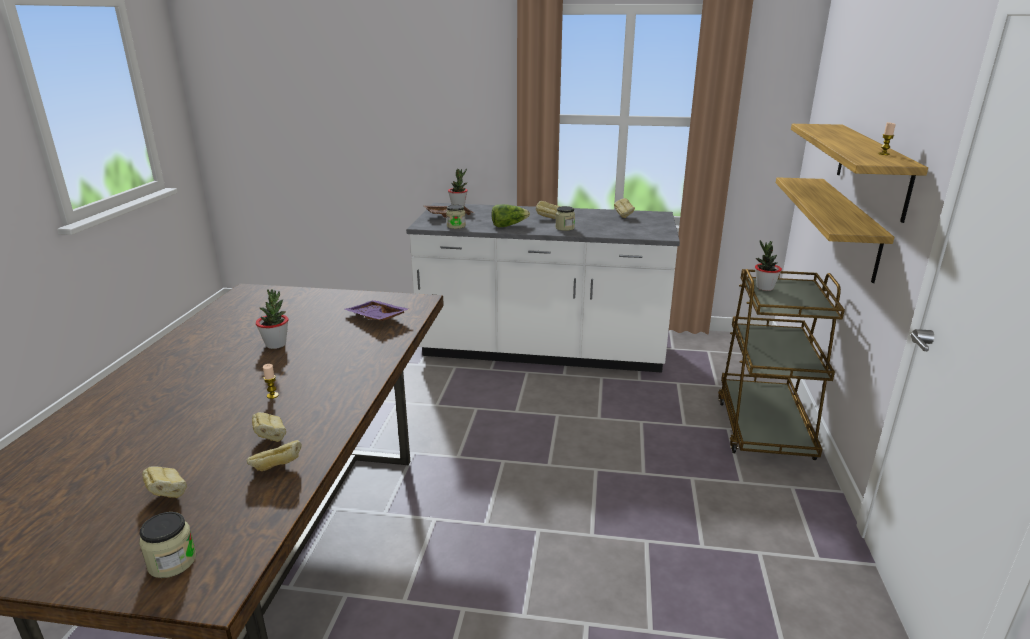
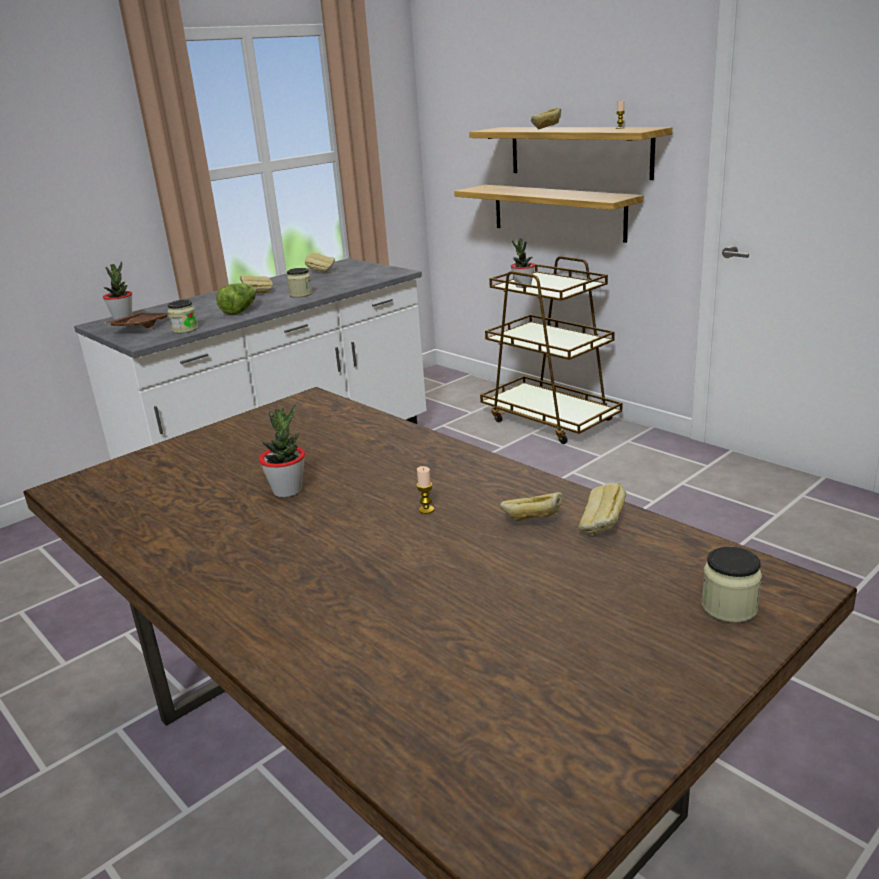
camera: 50 degrees left, 0 degrees up
(168, 496) = (591, 599): bread -> bread (546, 129)
(376, 318) = (316, 426): purple tray -> none

